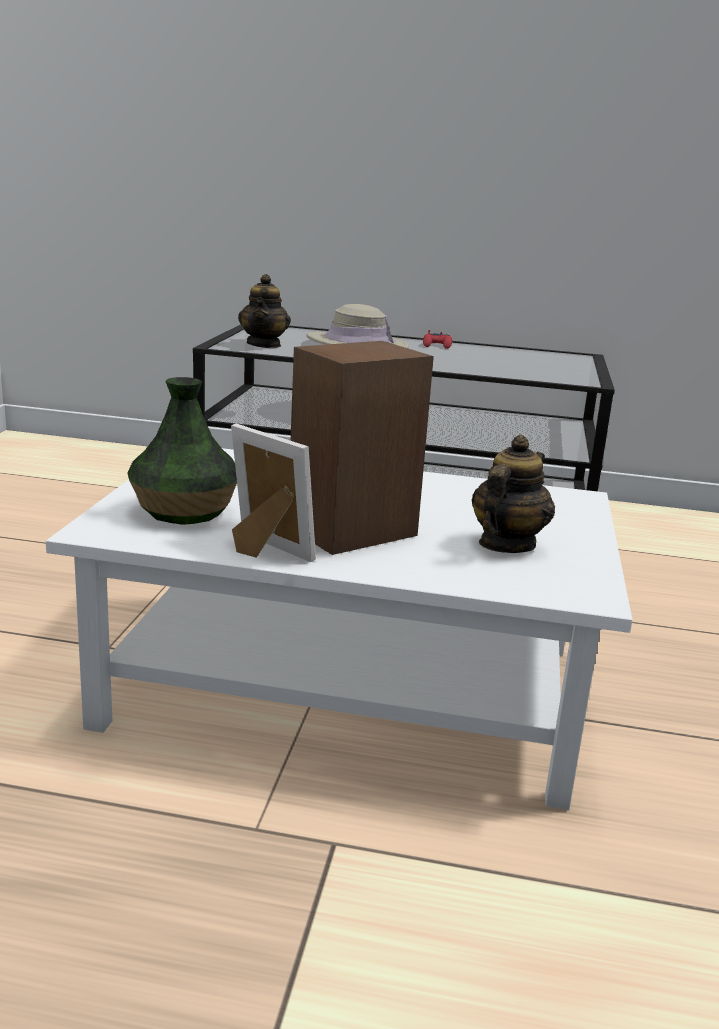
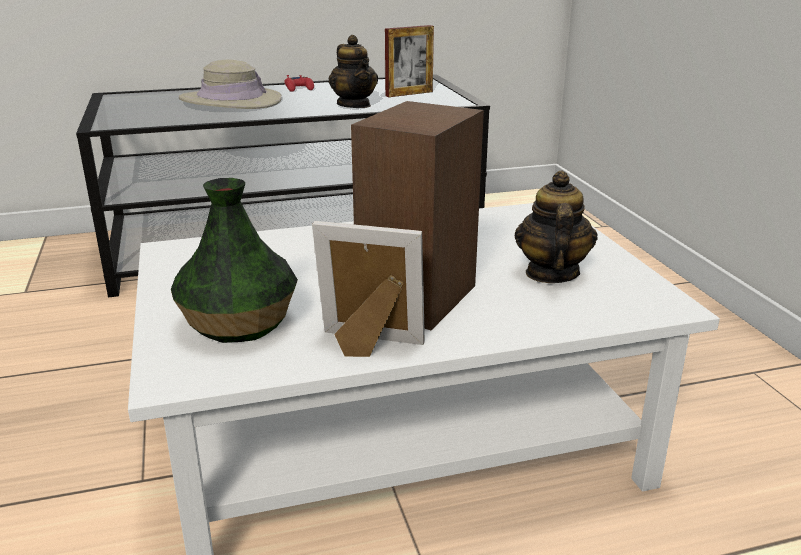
camera: 25 degrees left, 5 degrees up
(264, 345) = (143, 116): teapot -> teapot (354, 105)
(543, 366) = (409, 94): none -> picture frame

